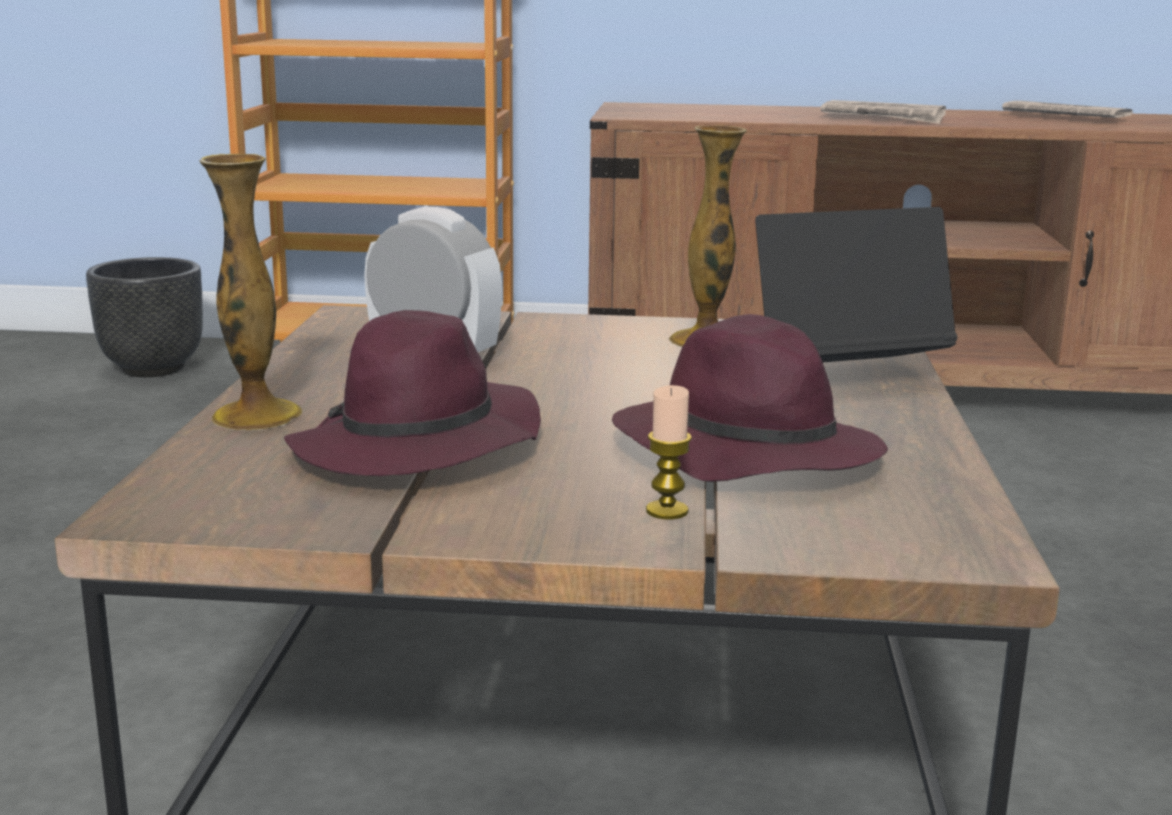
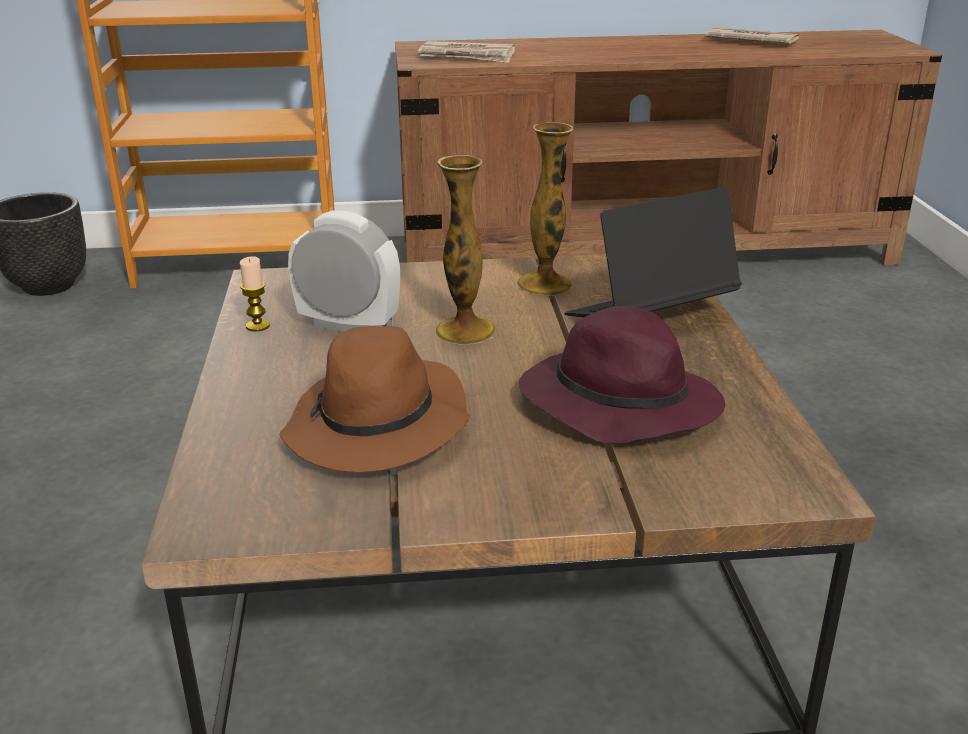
camera: 10 degrees left, 10 degrees up
(257, 416) = (238, 406): vase -> vase (465, 330)
(418, 447) = (378, 427): purple hat -> brown hat
(667, 511) = (587, 474): candle -> candle (257, 326)
(883, 118) = (620, 52): newspaper -> newspaper (467, 56)

